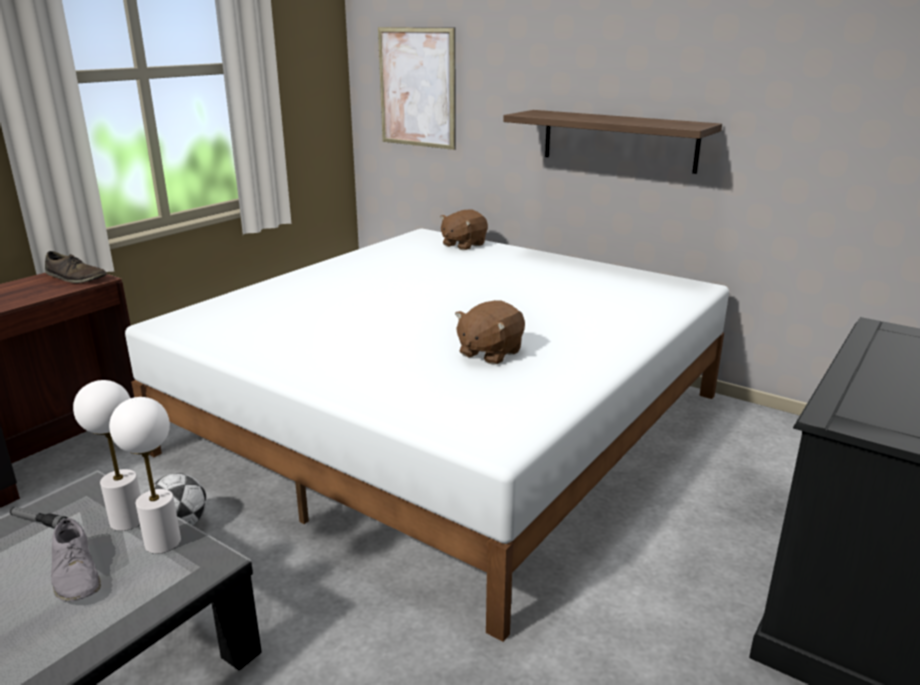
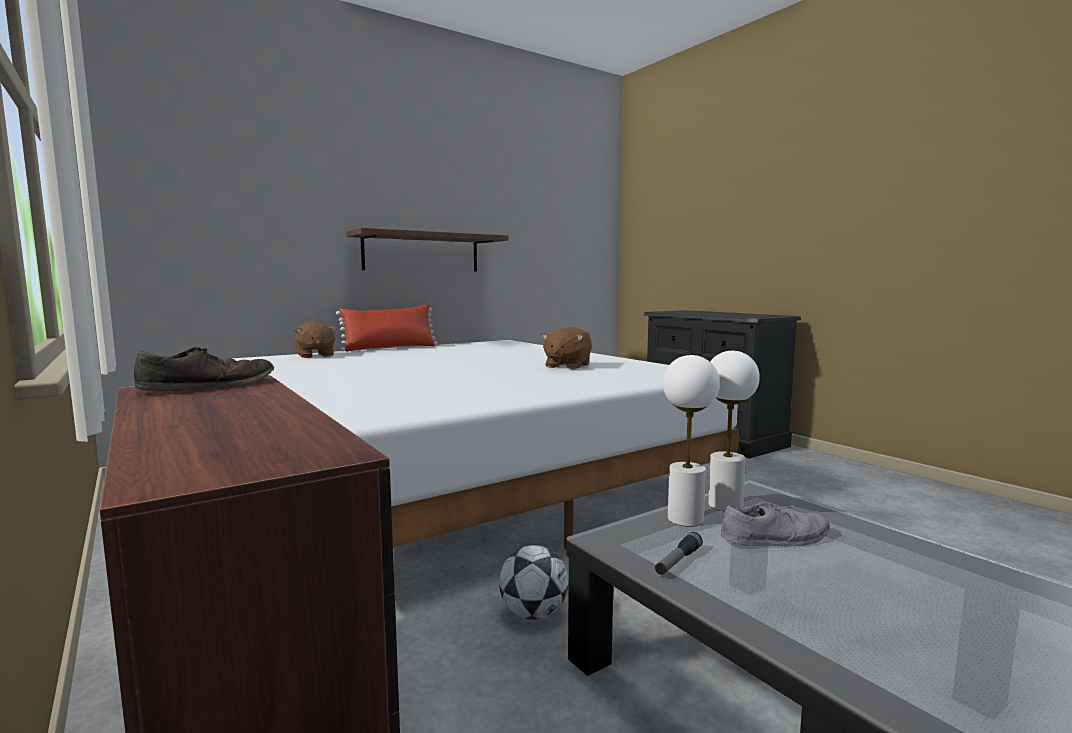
camera: 70 degrees left, 15 degrees down
(417, 88) = (199, 210): picture -> none
(489, 353) = (567, 366): brown plush toy -> brown plush toy turned 60 degrees clockwise
(549, 255) = (390, 348): none -> red pillow

